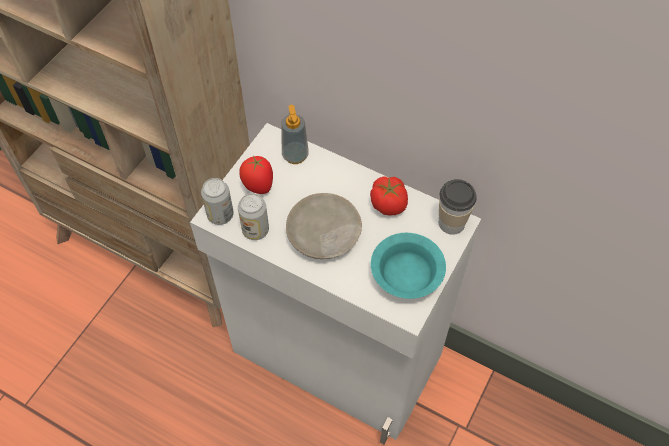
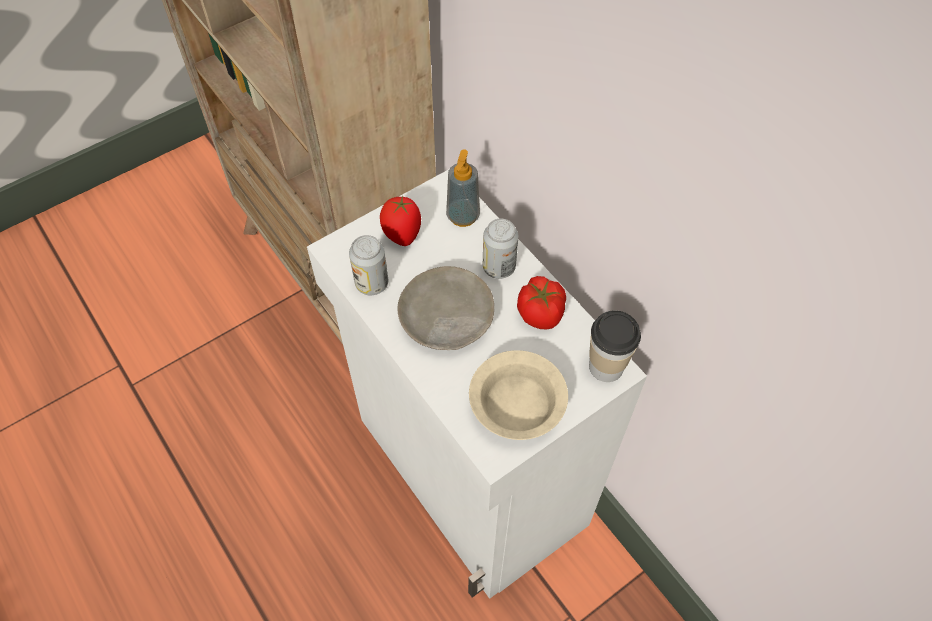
camera: 25 degrees right, 0 degrees up
(220, 215) = (343, 251): can -> can (499, 267)
(404, 274) = (515, 405): turquoise bowl -> beige bowl

